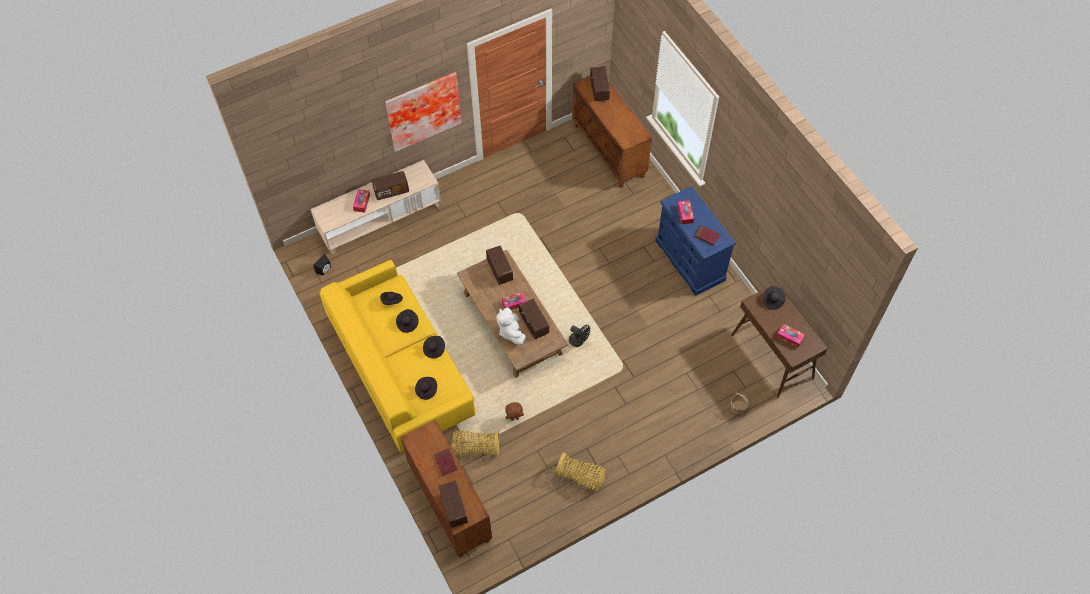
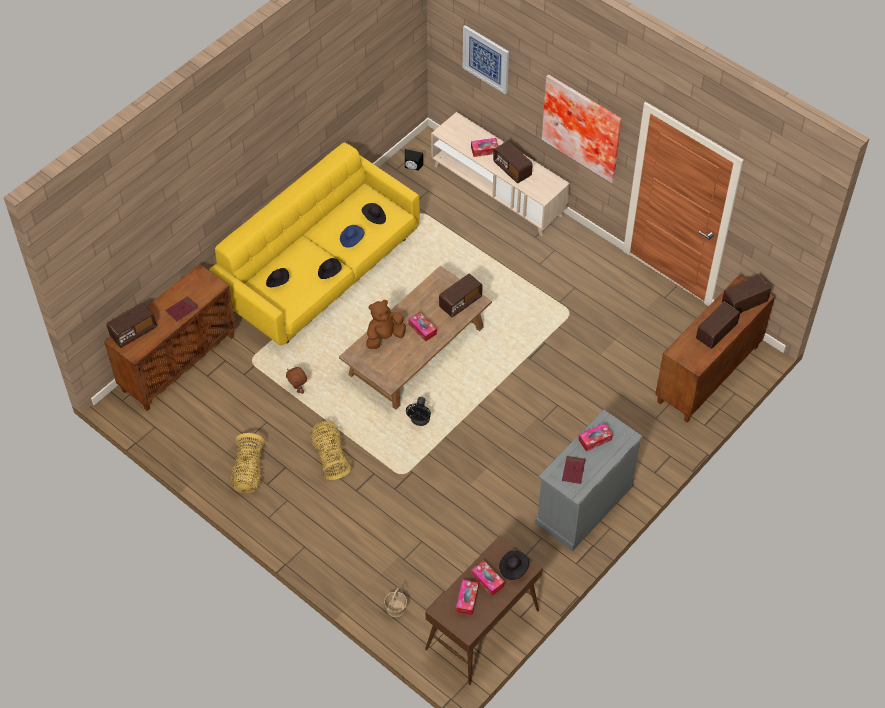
camera: 70 degrees right, 5 degrees down
(324, 145) = (486, 59): none -> picture
(407, 323) = (351, 240): black hat -> blue hat
(475, 448) = (250, 365): basket -> basket (330, 456)
(511, 331) = (384, 337): white plush toy -> brown plush toy
(534, 323) = (403, 355): radio -> radio (716, 332)
(689, 261) = (583, 504): blue dresser -> grey dresser
(777, 320) = (487, 580): none -> tissue box

